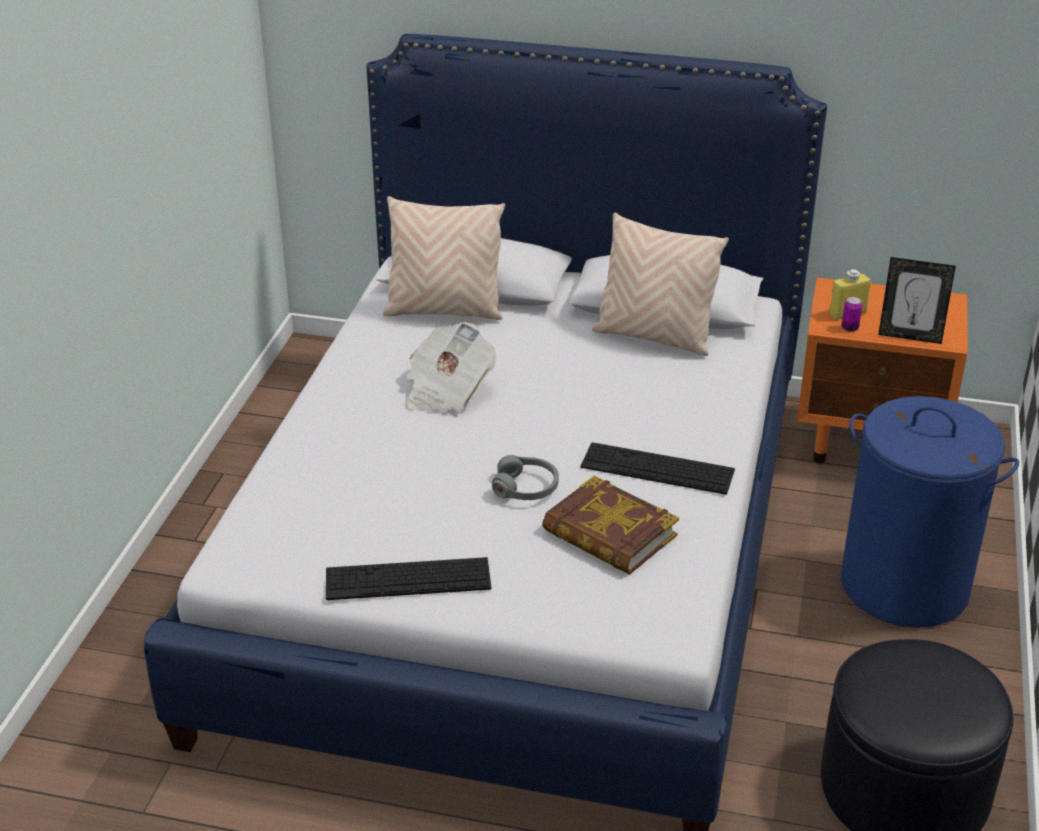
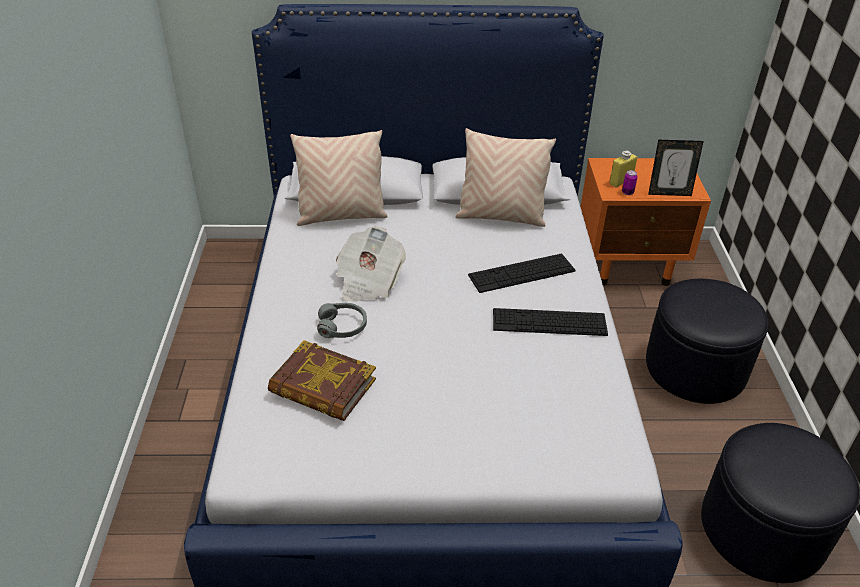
camera: 15 degrees left, 5 degrees up
(408, 579) = (400, 454): keyboard -> keyboard (521, 273)
(526, 487) = (460, 354): grey headphones -> grey headphones (342, 326)
(609, 534) = (538, 384): book -> book (322, 387)
(905, 585) = (695, 367): blue laundry basket -> black ottoman

